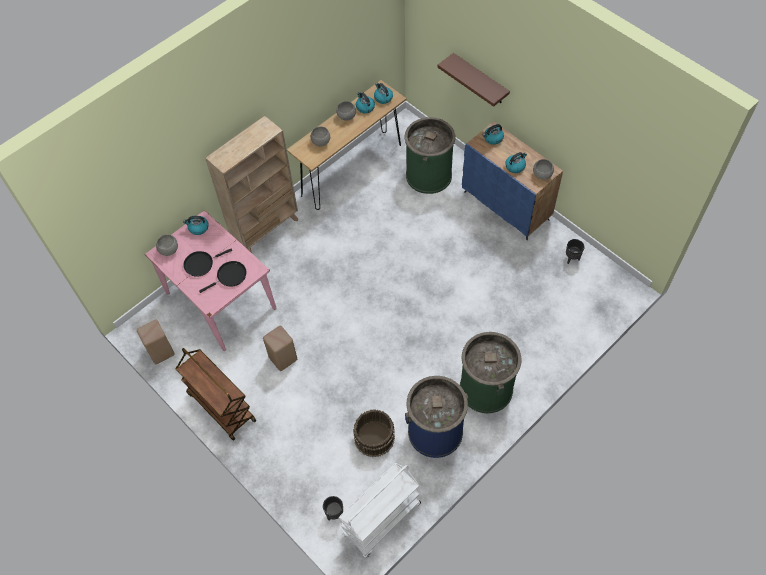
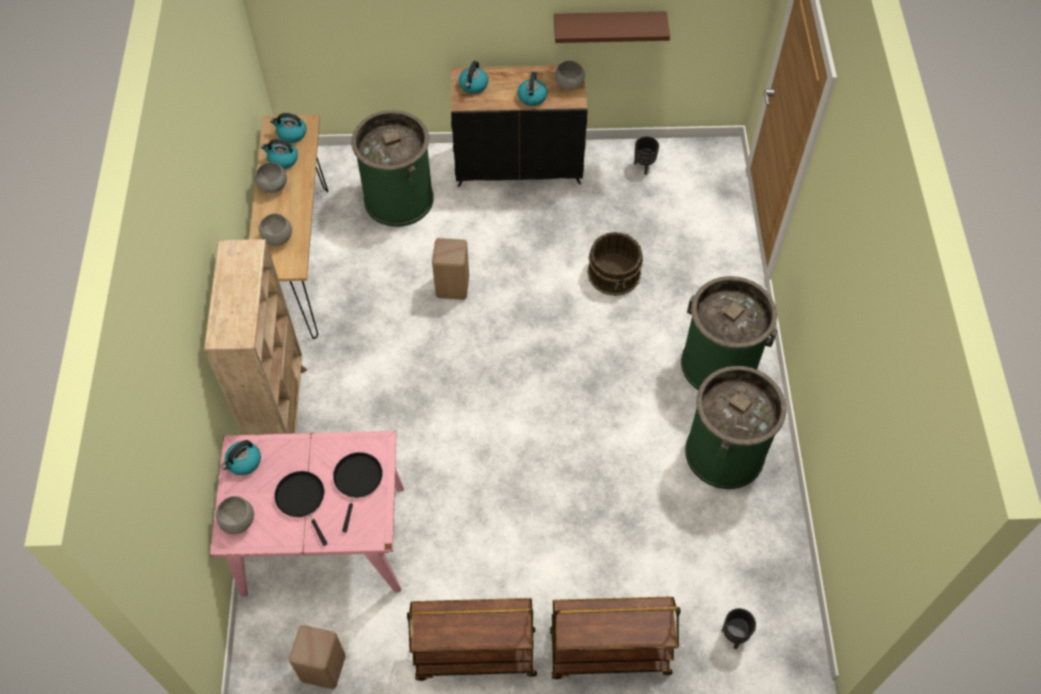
camera: 50 degrees left, 0 degrees up
(201, 264) = (302, 499): black frying pan -> black frying pan turned 135 degrees clockwise
(273, 463) = (608, 653): none -> brown cart
(283, 359) = (480, 534): beige stool -> beige stool (453, 288)
(374, 438) = (676, 518): brown bucket -> brown bucket (614, 273)
(381, 520) = (784, 592): white cart -> none
(435, 431) = (724, 452): blue trash can -> green trash can
(480, 79) = (411, 21): brown shelf -> brown shelf (609, 25)
(506, 206) = (519, 165): blue cabinet -> black cabinet

